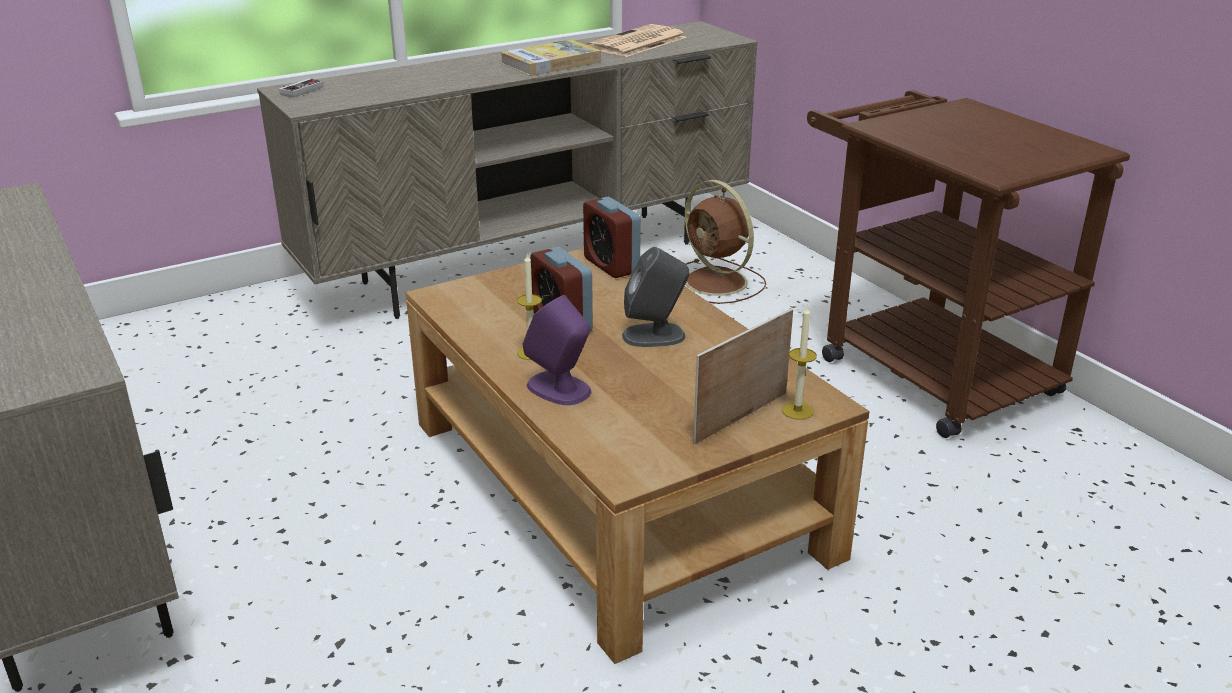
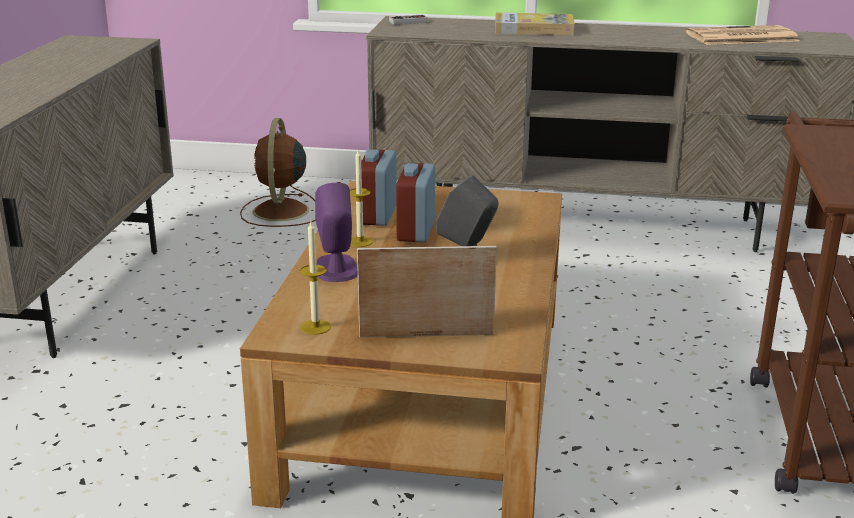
camera: 40 degrees right, 5 degrees down
(551, 62) = (630, 37): book -> book (533, 29)
(611, 265) = (523, 208): alarm clock -> alarm clock (377, 215)
(717, 283) = (738, 289): brown fan -> brown fan (280, 212)
(797, 411) = (479, 349): candle -> candle (315, 327)

